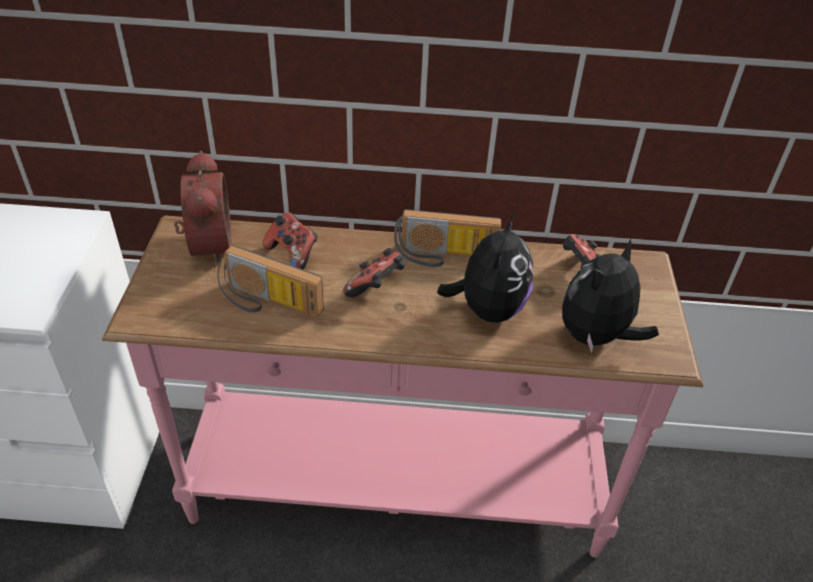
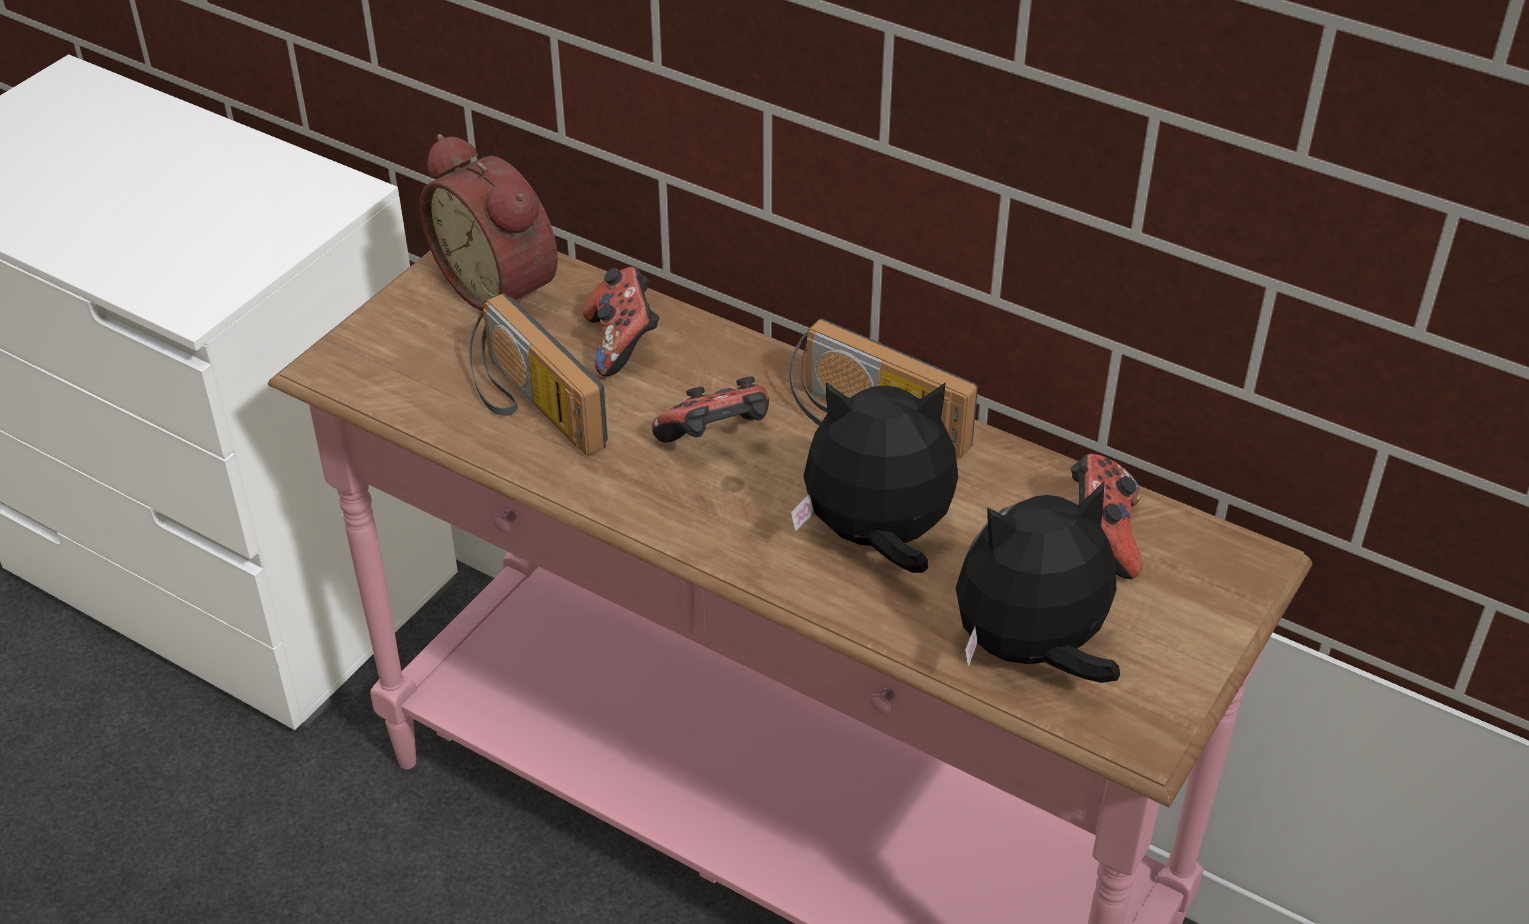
camera: 30 degrees right, 0 degrees up
(207, 245) = (502, 286): alarm clock -> alarm clock turned 120 degrees clockwise
(488, 309) = (877, 538): plush toy -> plush toy turned 135 degrees counterclockwise

